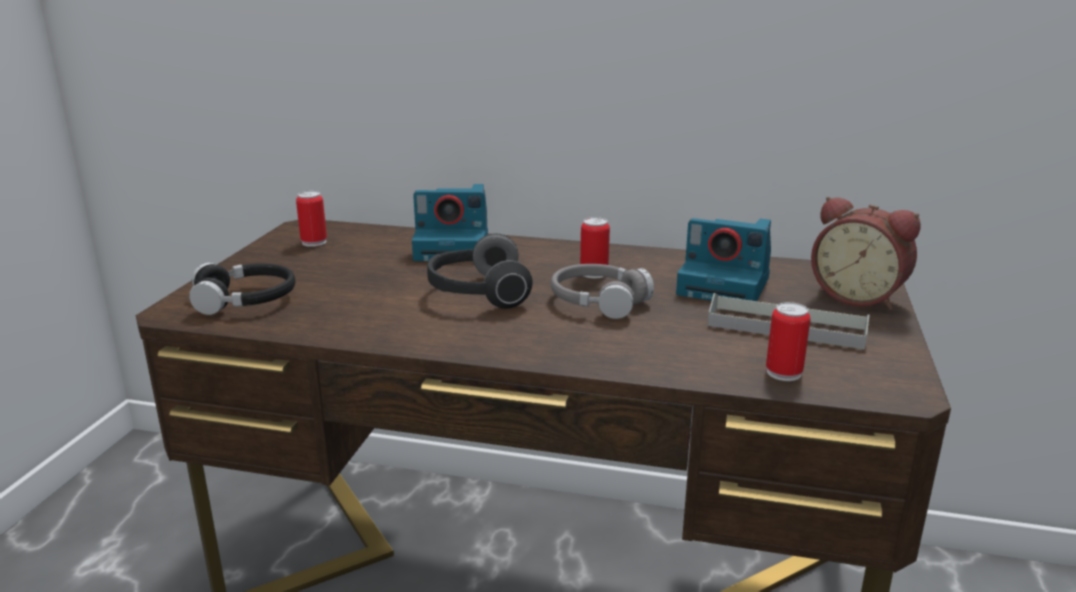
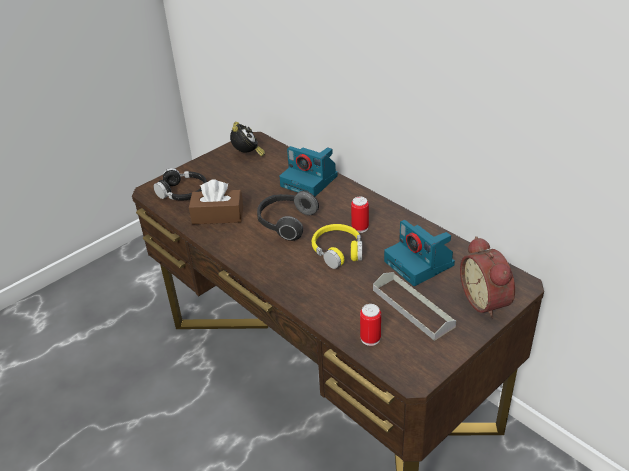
camera: 35 degrees right, 15 degrees up
(314, 242) = (247, 155): can -> alarm clock
(347, 310) = (218, 215): none -> brown tissue box
(598, 301) = (338, 251): grey headphones -> yellow headphones

